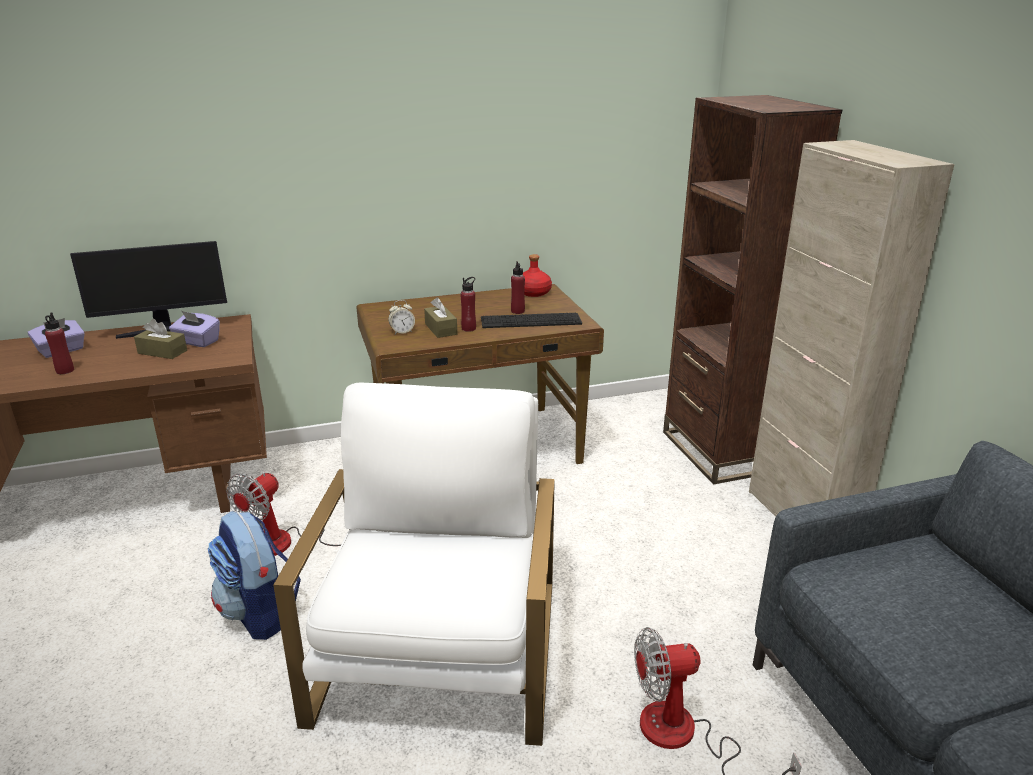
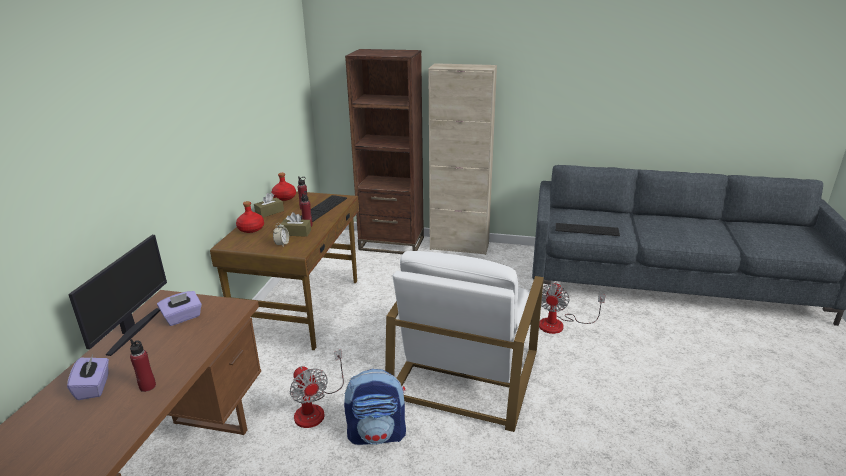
camera: 60 degrees left, 0 degrees up
(162, 352) = (179, 335): brown tissue box -> brown tissue box (269, 212)
(425, 305) = (251, 229): none -> red bottle
(440, 651) = (464, 373): white armchair -> white armchair turned 105 degrees counterclockwise
(887, 607) = (587, 229): none -> keyboard

